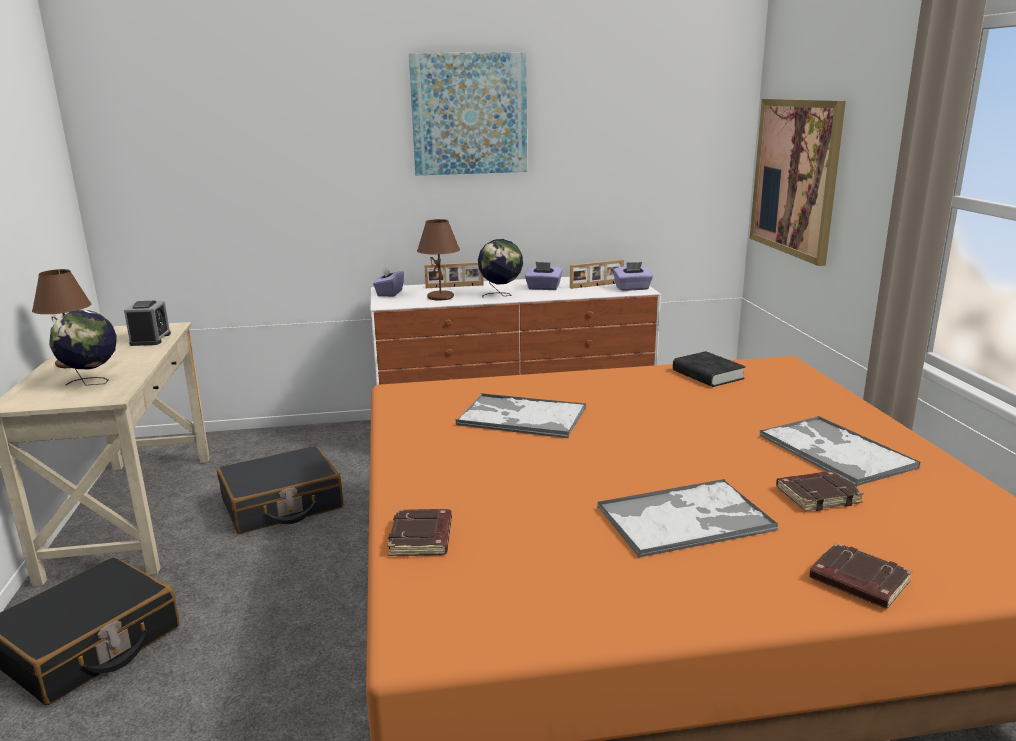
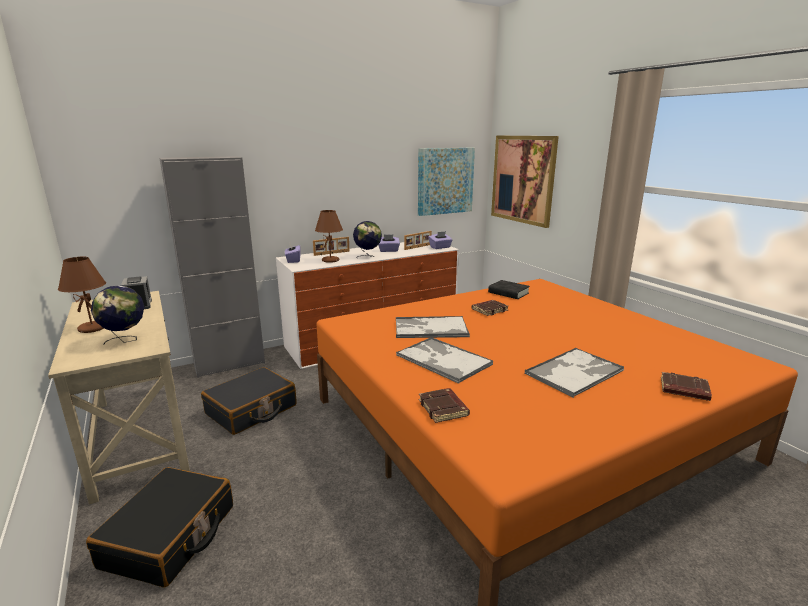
camera: 20 degrees left, 0 degrees up
(295, 437) = (229, 364): none -> grey cabinet
(469, 114) = (334, 142): picture -> picture (445, 181)
(817, 495) = (623, 349): brown book -> brown book (489, 310)
(834, 451) = (608, 325): tray -> tray (442, 360)

